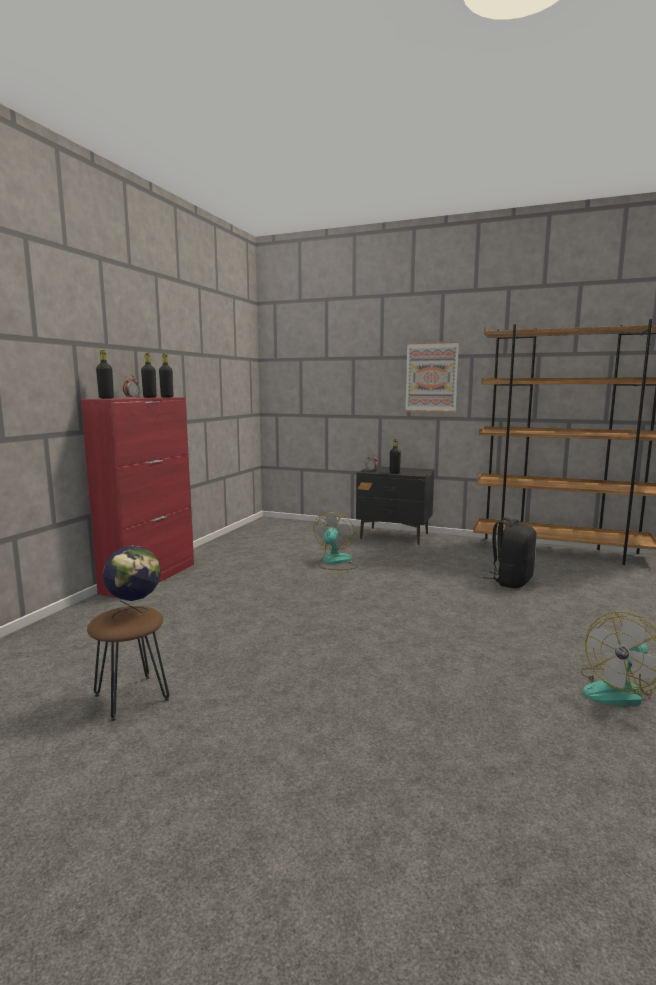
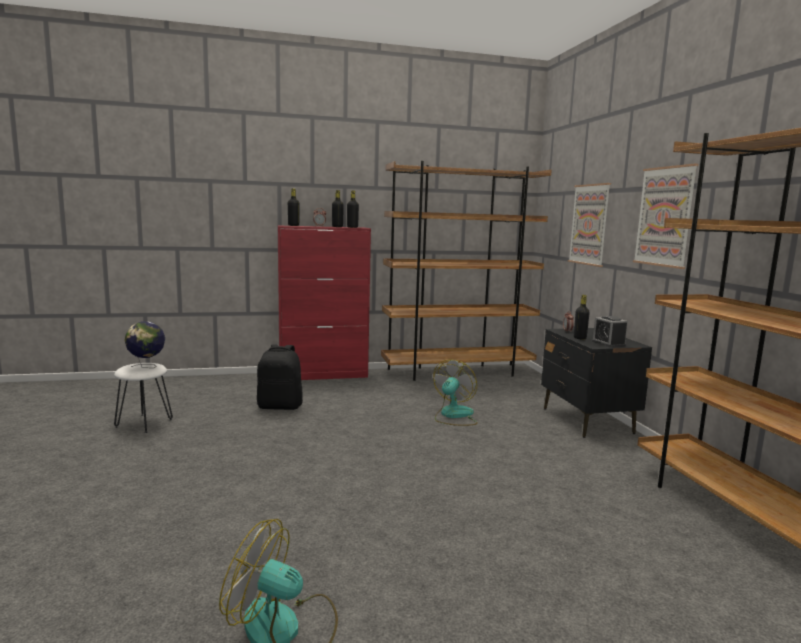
camera: 55 degrees right, 0 degrees up
(132, 698) = (143, 423): brown stool -> white stool
(243, 536) = (458, 372): none -> brown bookcase
(335, 562) = (453, 416): fan -> fan turned 45 degrees counterclockwise
(344, 385) = (589, 224): none -> picture
(416, 472) = (608, 343): none -> alarm clock
(511, 581) = (551, 511): black backpack -> black backpack (280, 406)

